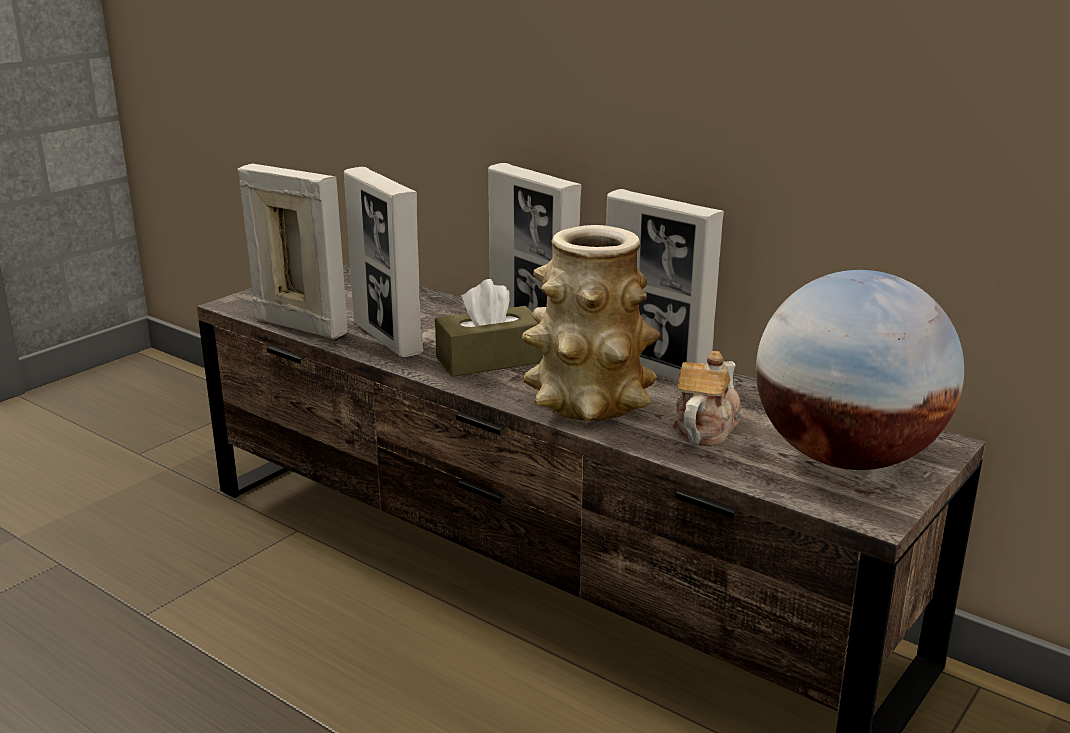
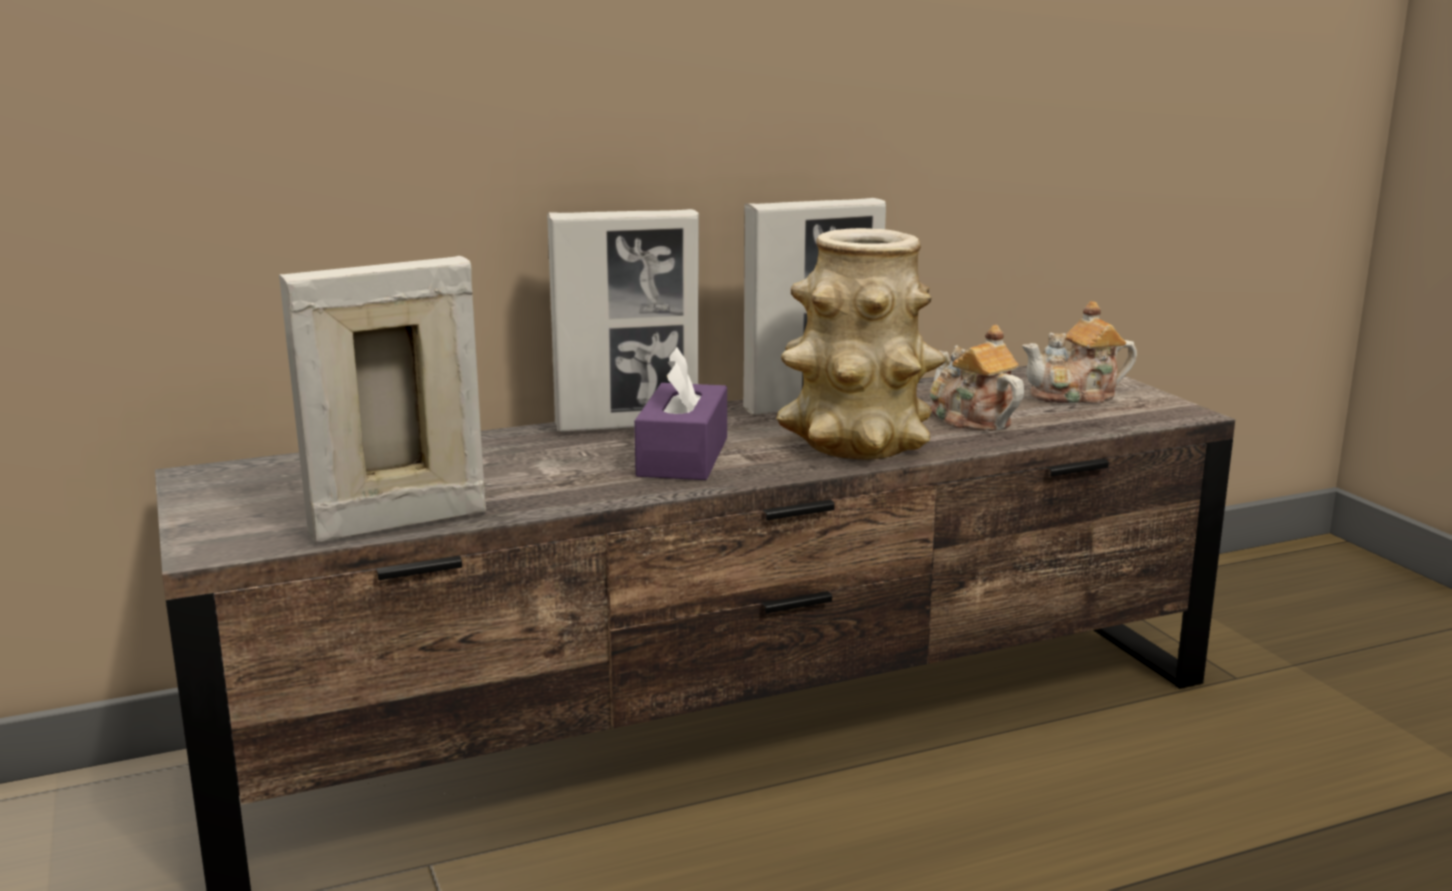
camera: 60 degrees left, 5 degrees down
(387, 338) = (532, 487): picture frame -> none
(490, 360) = (683, 457): brown tissue box -> purple tissue box
(846, 458) = (1076, 396): globe -> teapot

